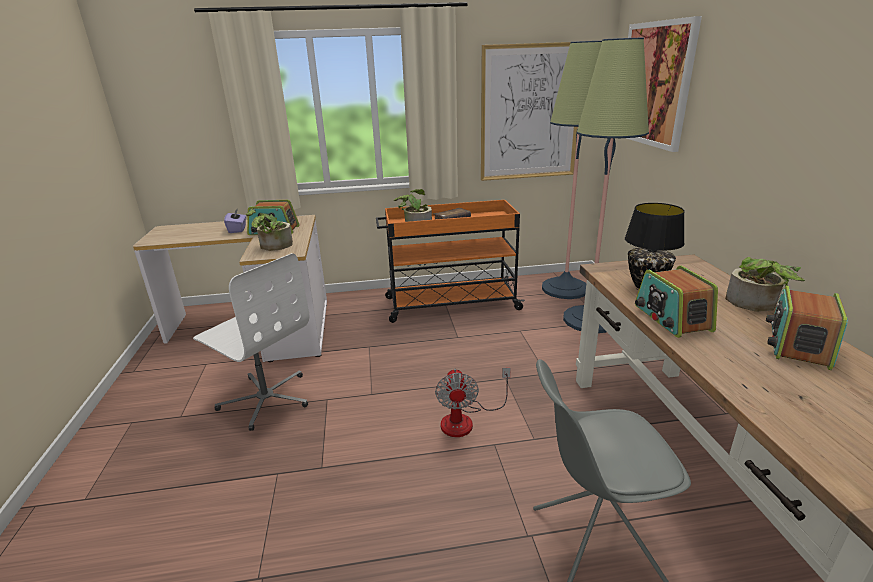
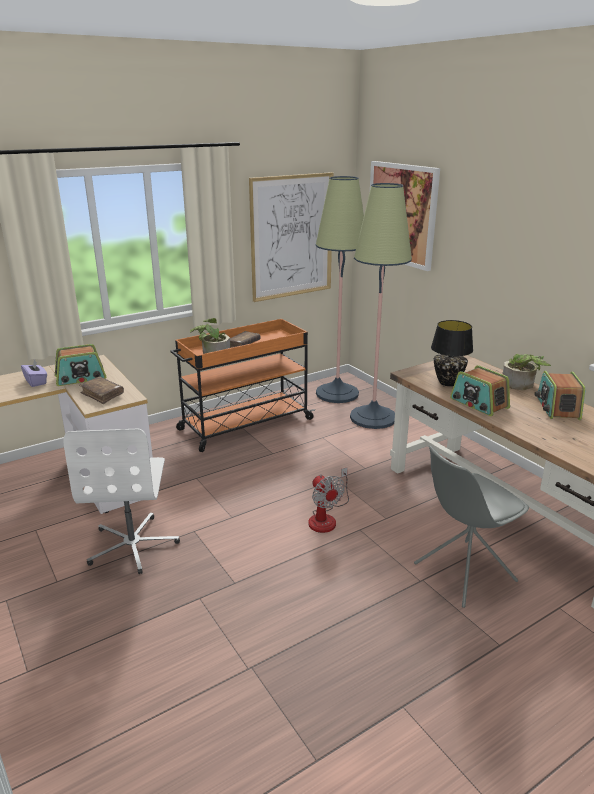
camera: 25 degrees left, 0 degrees up
(266, 398) = (133, 545): white office chair -> white office chair turned 75 degrees clockwise
(273, 246) = (102, 394): potted plant -> brown book

